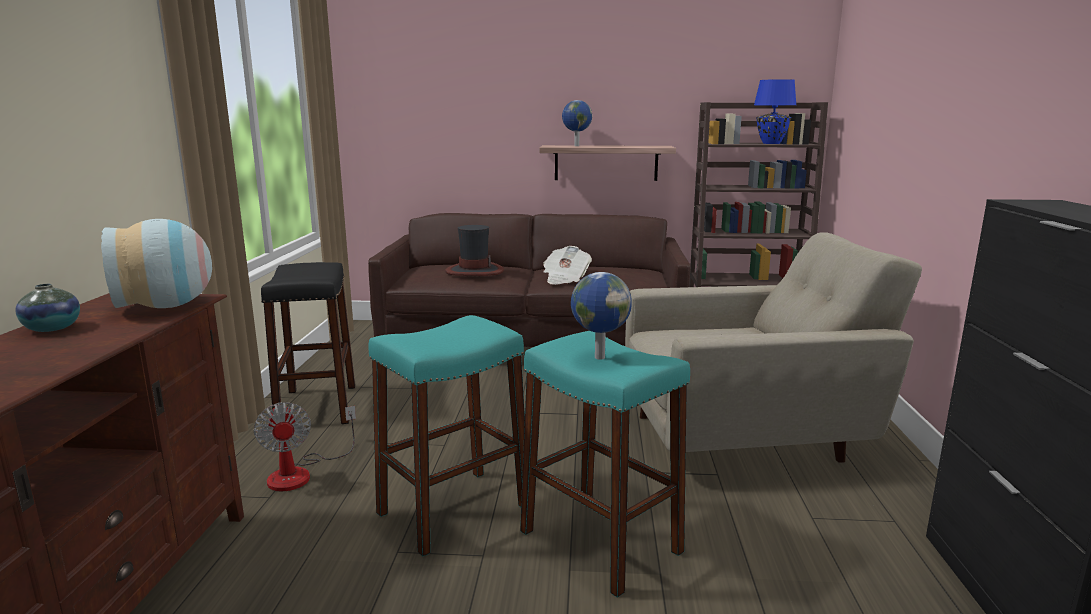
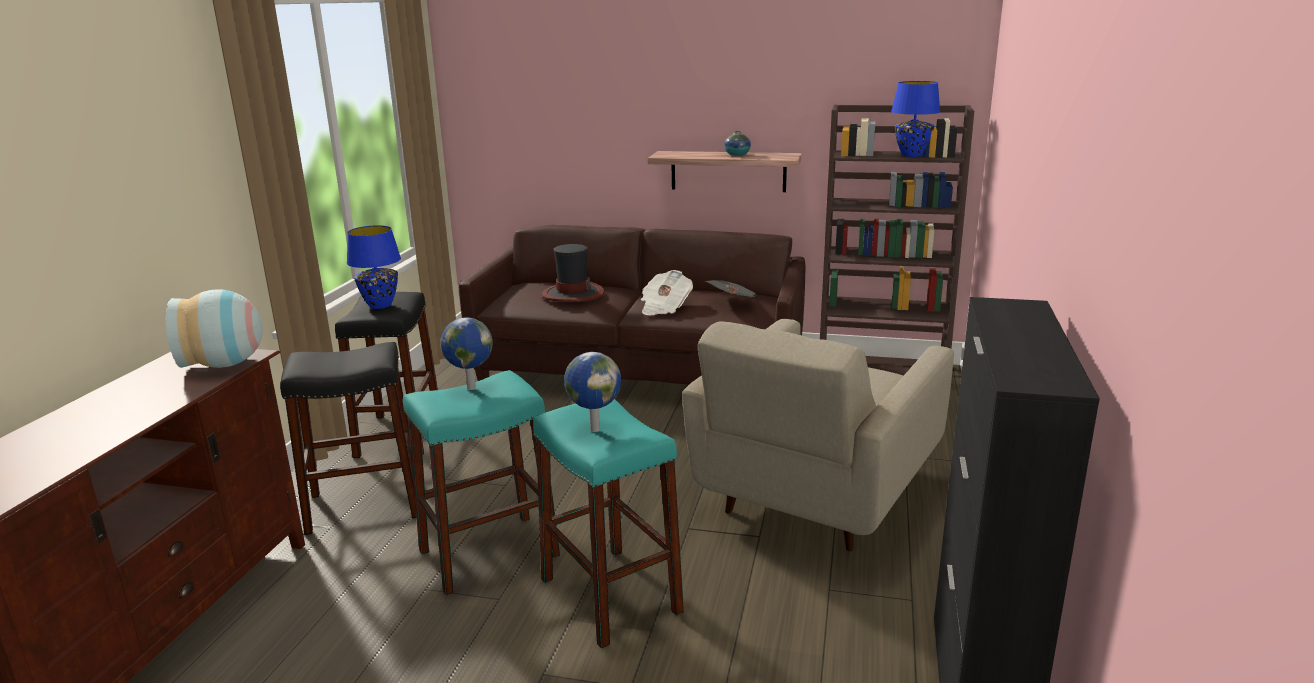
camera: 10 degrees right, 5 degrees up
(52, 328) = (130, 387): vase -> vase (737, 155)
(301, 473) = (365, 505): fan -> black stool
(303, 272) = (380, 305): none -> blue table lamp
(576, 146) = (691, 154): globe -> globe (470, 388)
(626, 273) = (733, 302): none -> newspaper
(748, 436) = (815, 497): beige armchair -> beige armchair turned 120 degrees clockwise

